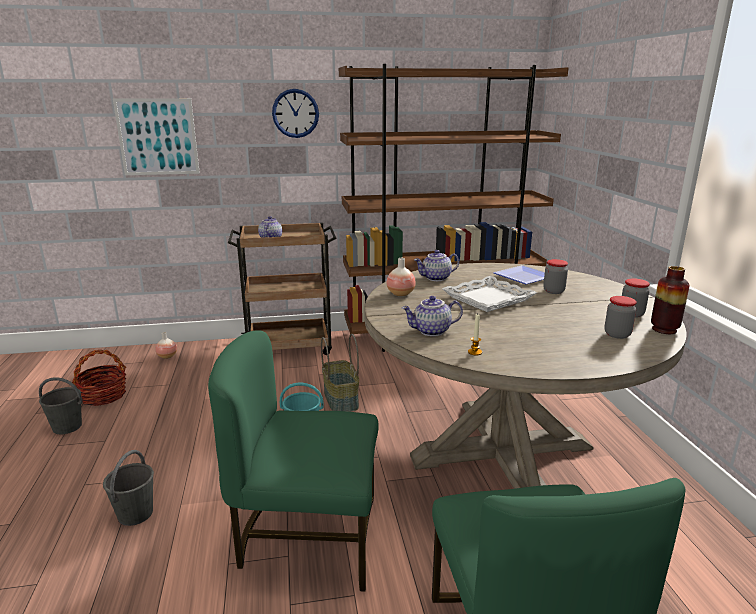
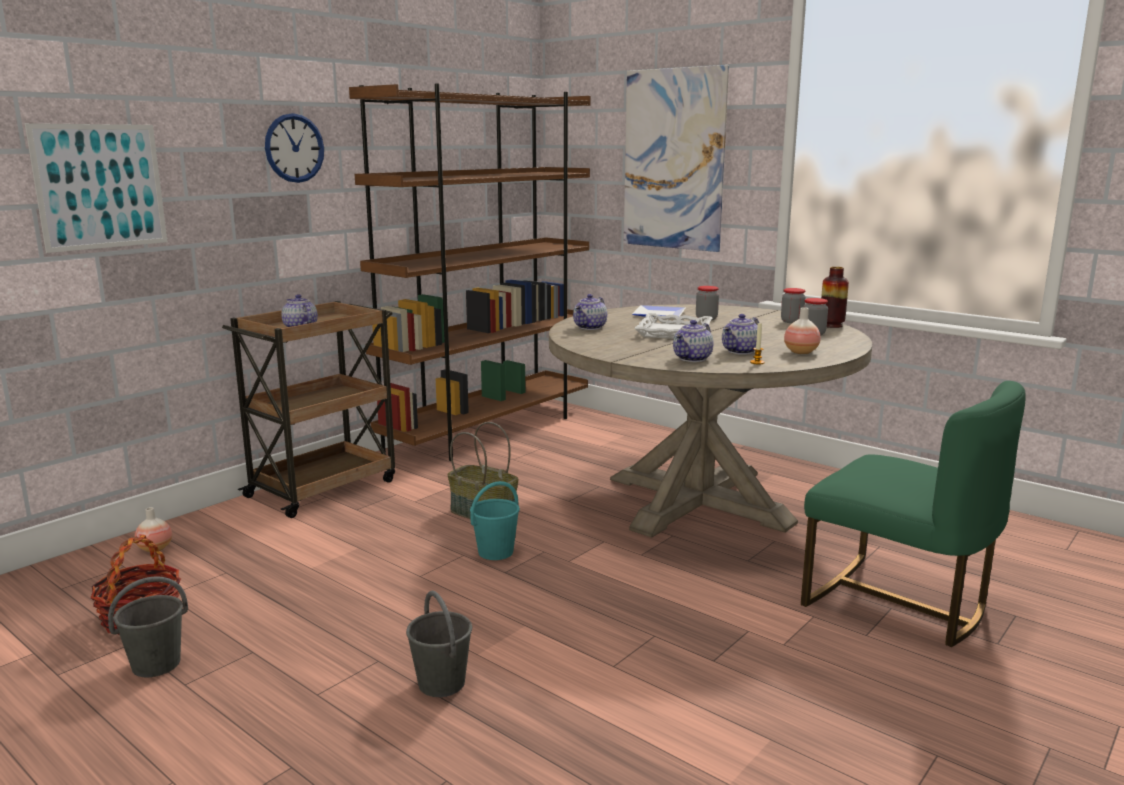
camera: 40 degrees left, 5 degrees down
(308, 537) = (648, 617): green chair -> none
(400, 294) = (594, 343): vase -> vase (801, 352)
(492, 335) = (741, 351): none -> teapot
(613, 131) = (673, 160): none -> picture

